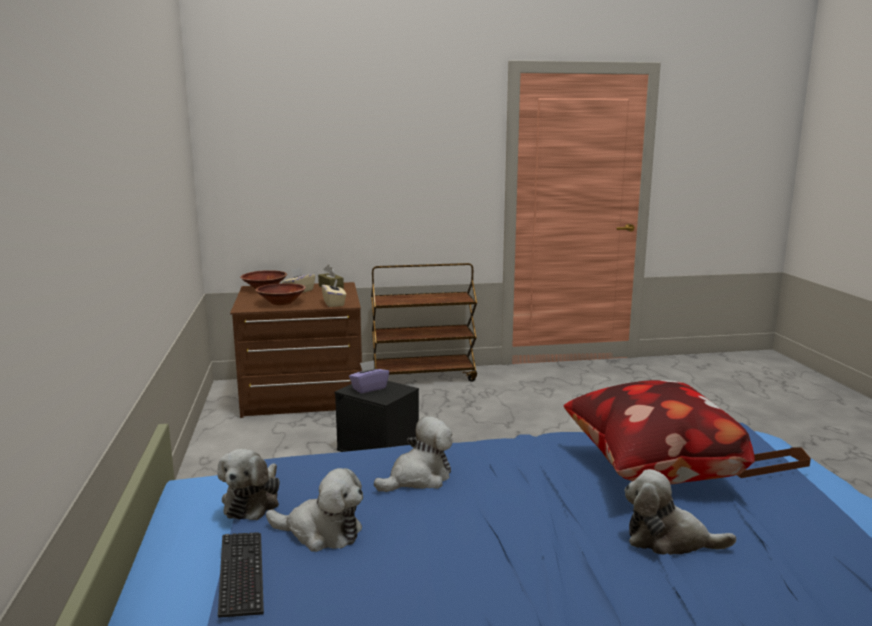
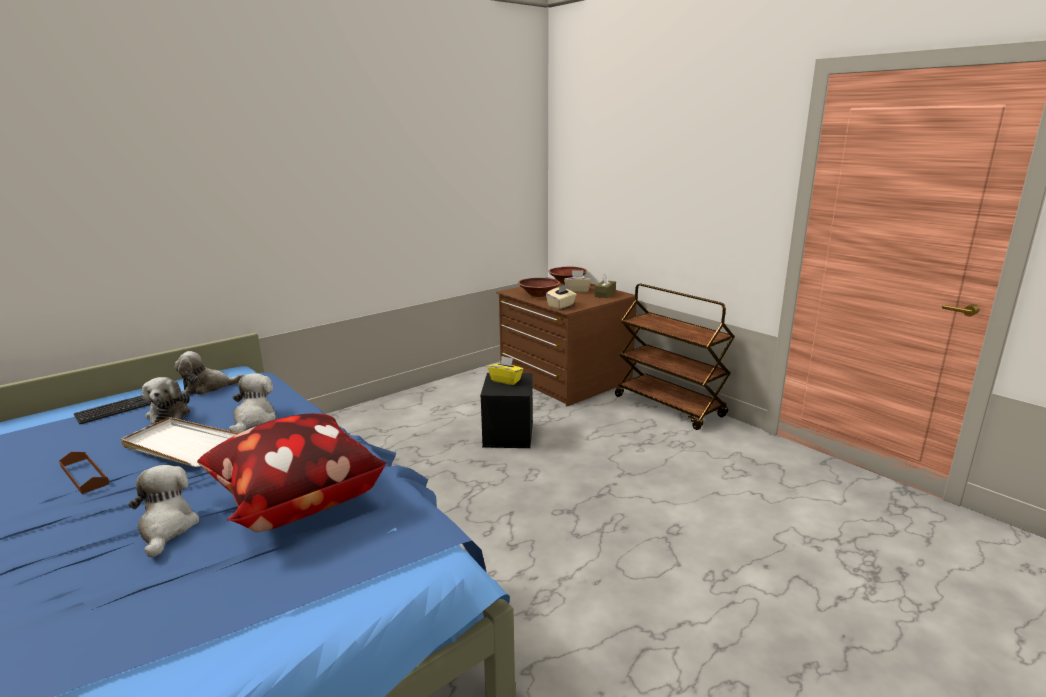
camera: 60 degrees right, 5 degrees up
(369, 388) = (506, 380): purple tissue box -> yellow tissue box
(418, 478) = (253, 419): plush toy -> plush toy turned 105 degrees counterclockwise
(463, 522) = (182, 446): none -> white tray
(766, 466) = (333, 562): brown tray -> brown tray (84, 475)

